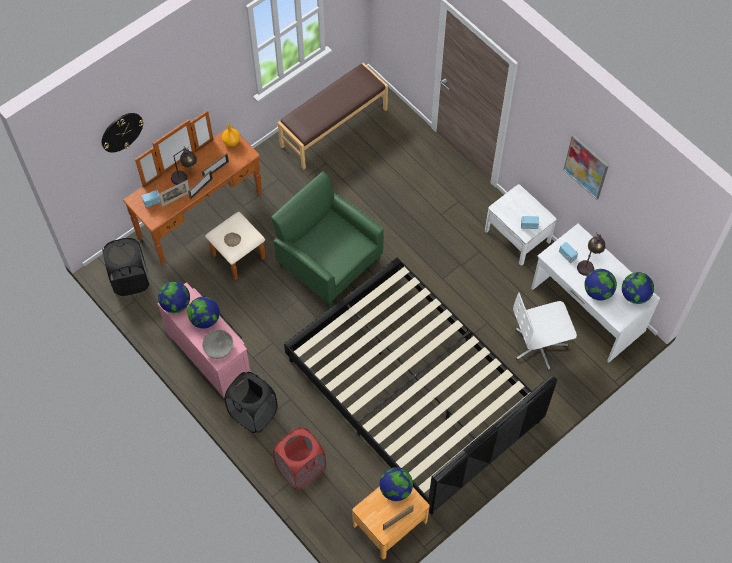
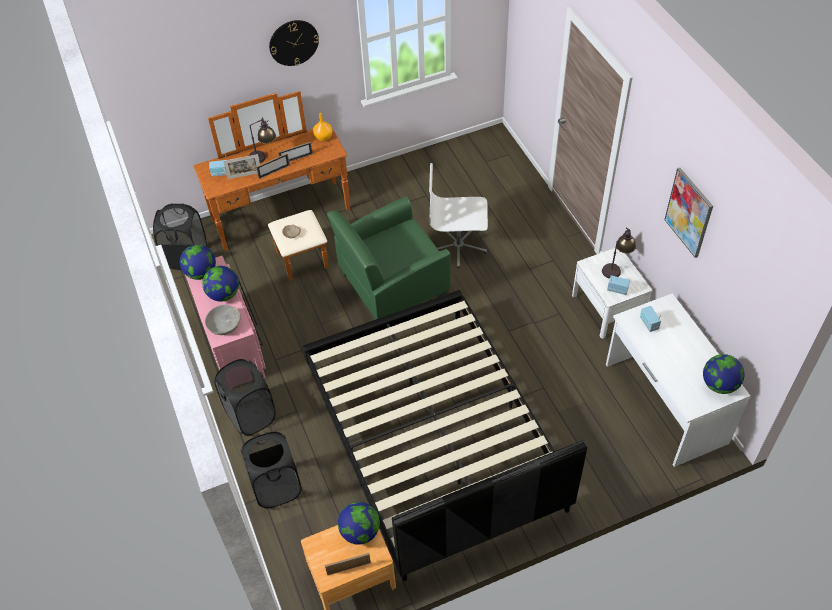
camera: 20 degrees right, 10 degrees down
(121, 132) = (194, 78): wall clock -> wall clock (293, 42)
(301, 469) = (276, 487): red laundry basket -> black laundry basket
(329, 262) = (392, 286): green armchair -> green armchair turned 90 degrees counterclockwise
(333, 127) = (447, 165): brown bench -> none
(539, 346) = (596, 427): white office chair -> white office chair (458, 246)
(588, 263) = (672, 337): table lamp -> table lamp (616, 267)
(598, 292) = (674, 370): globe -> none

